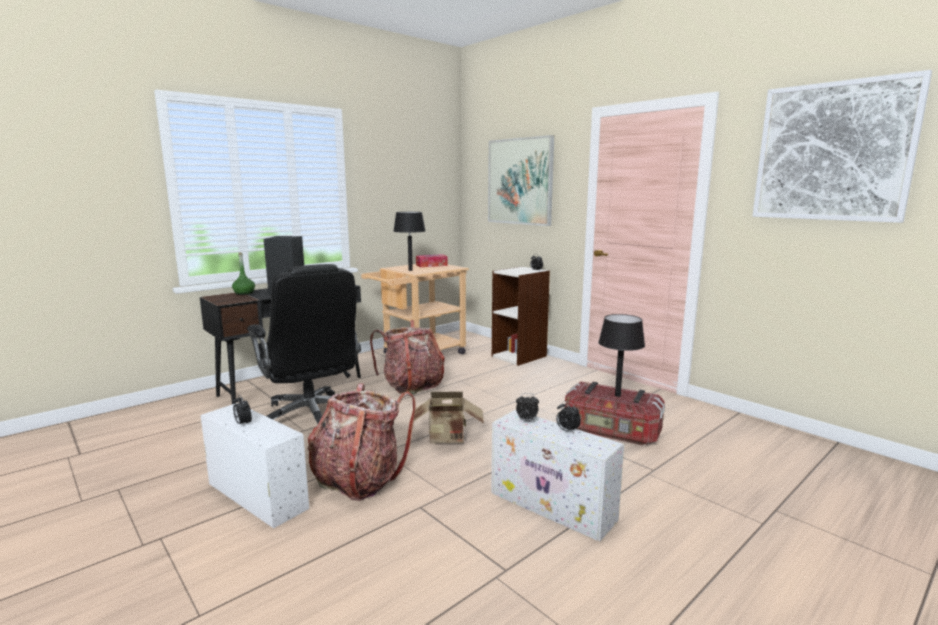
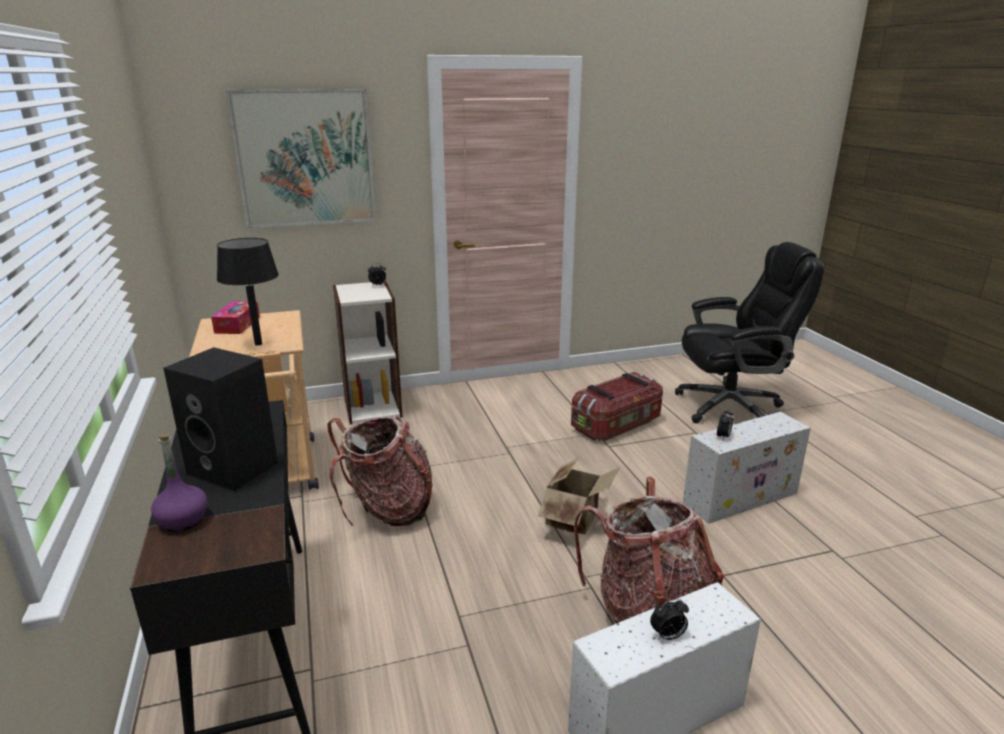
camera: 65 degrees left, 10 degrees up
(244, 293) = (183, 520): green bottle -> purple bottle
(311, 416) = (420, 629): black office chair -> black office chair (731, 407)
(567, 430) = (750, 425): alarm clock -> none
(617, 395) = (621, 387): black table lamp -> none
(832, 152) = (674, 123): picture -> none

